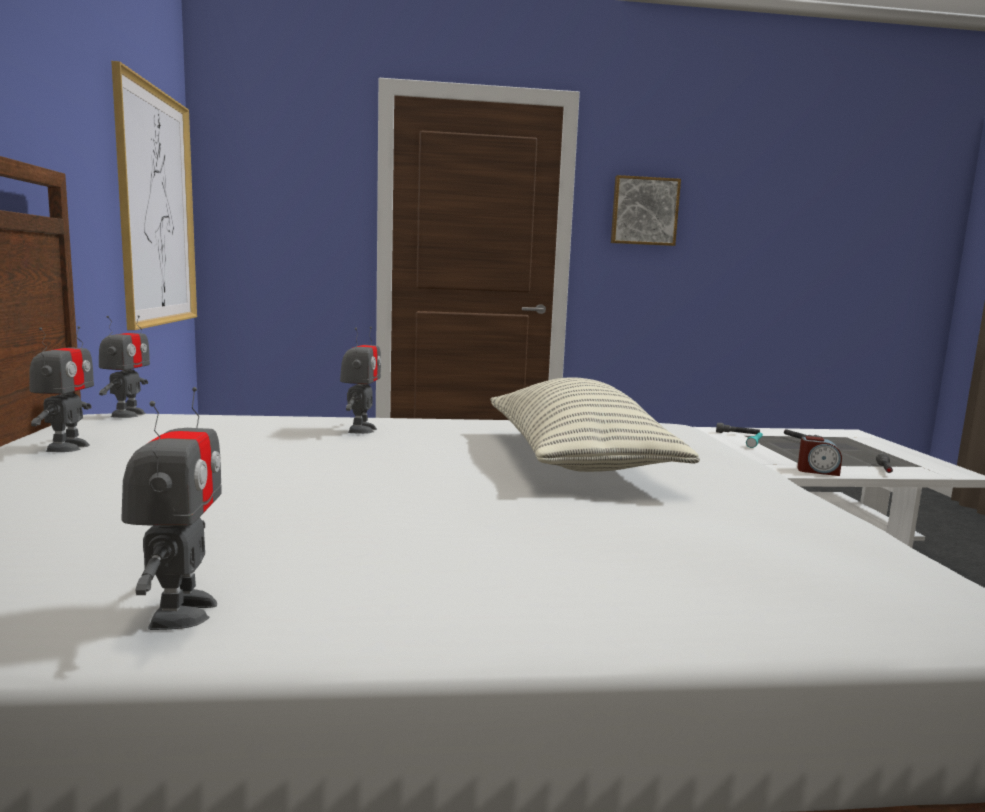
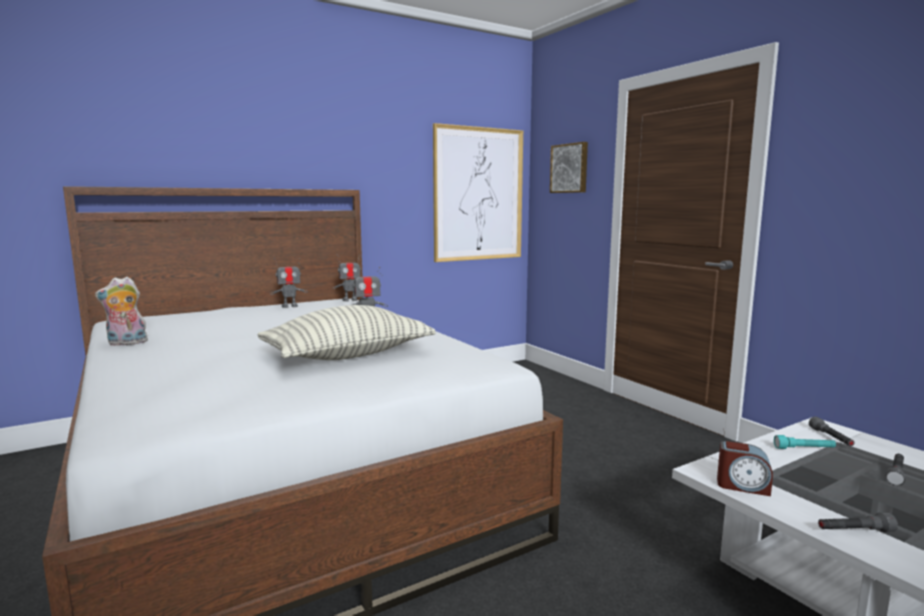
camera: 65 degrees right, 0 degrees up
(181, 612) = (126, 343): toy robot -> plush toy
(644, 211) = (849, 157): picture -> picture (570, 168)
(817, 471) = (742, 486): alarm clock -> alarm clock turned 60 degrees counterclockwise

